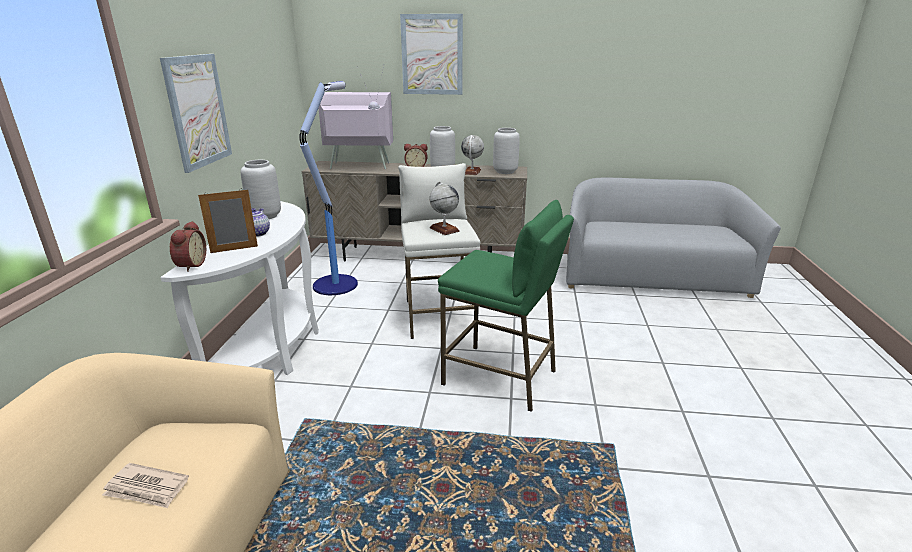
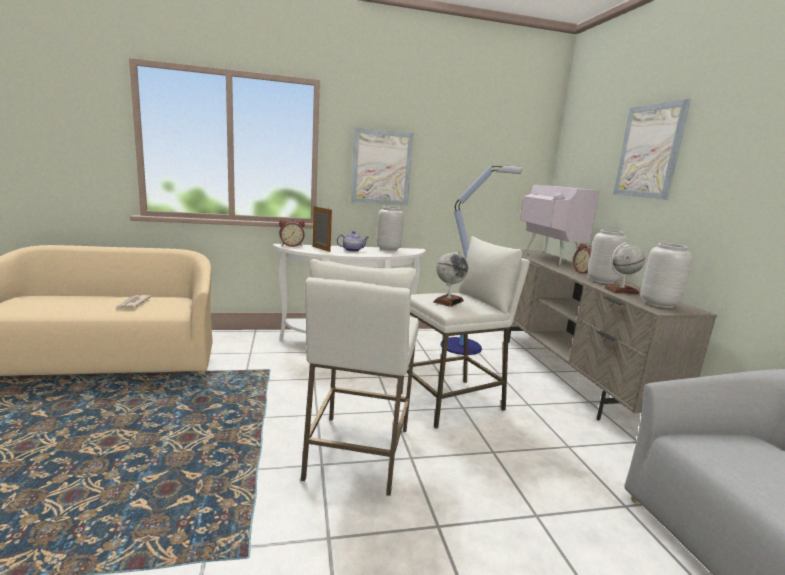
camera: 70 degrees right, 10 degrees down
(500, 377) = (357, 453): green stool -> white stool

